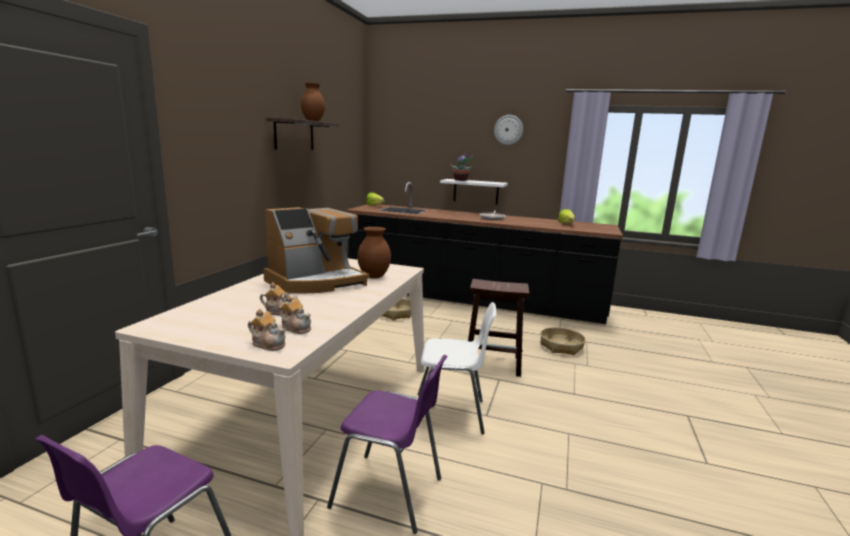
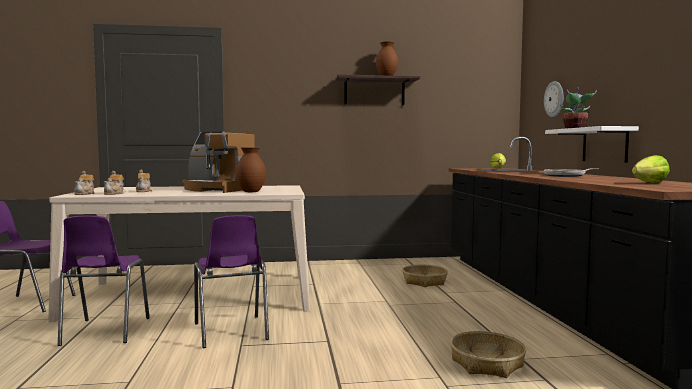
camera: 65 degrees right, 10 degrees down
(451, 414) = (231, 332): white chair -> purple chair
(493, 363) = (367, 333): brown stool -> none
(508, 130) = (638, 43): wall clock -> wall clock (554, 99)

